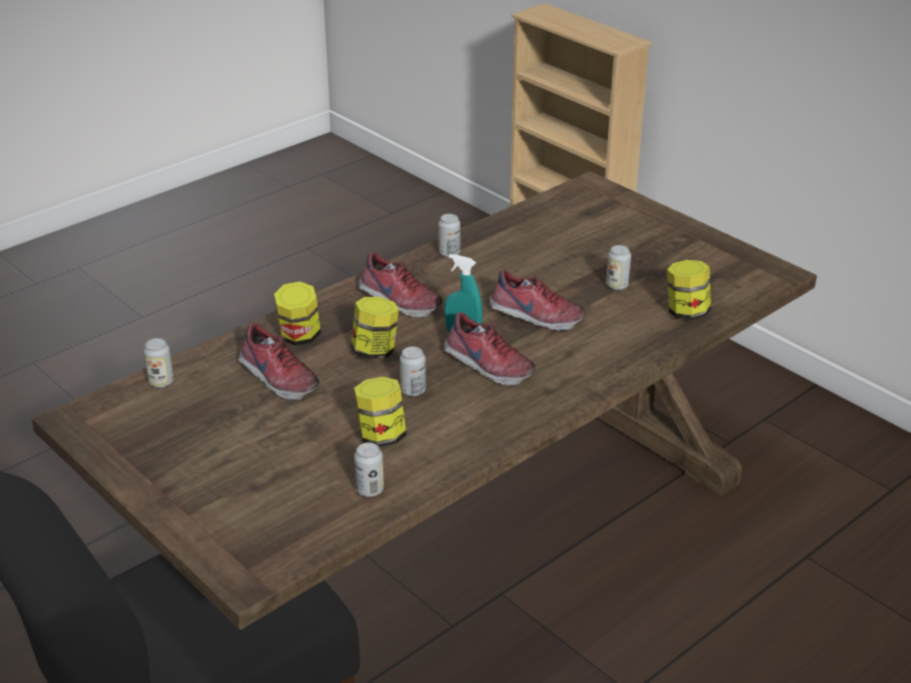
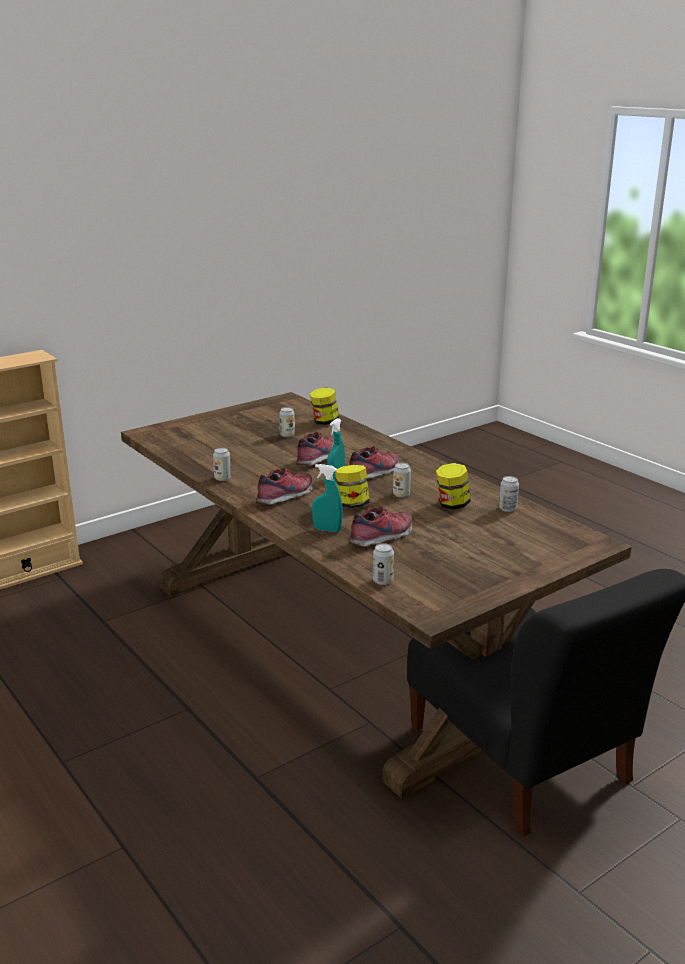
camera: 85 degrees left, 10 degrees down
(299, 337) = (327, 530): jar -> turquoise spray bottle

